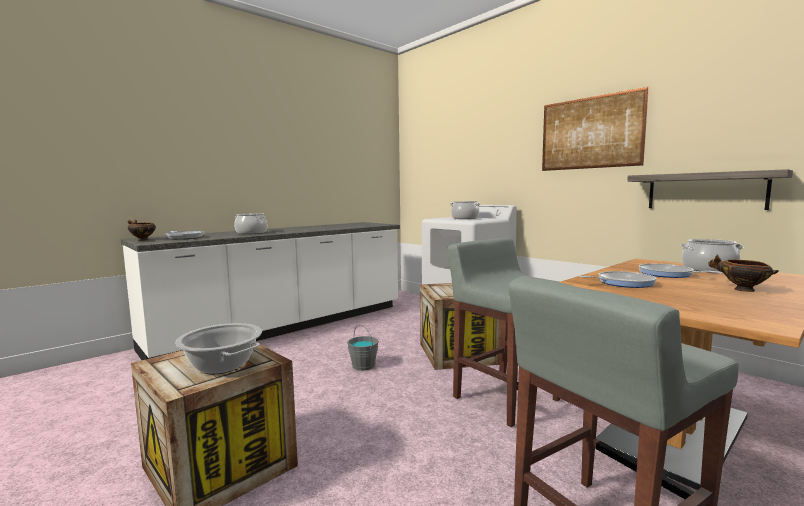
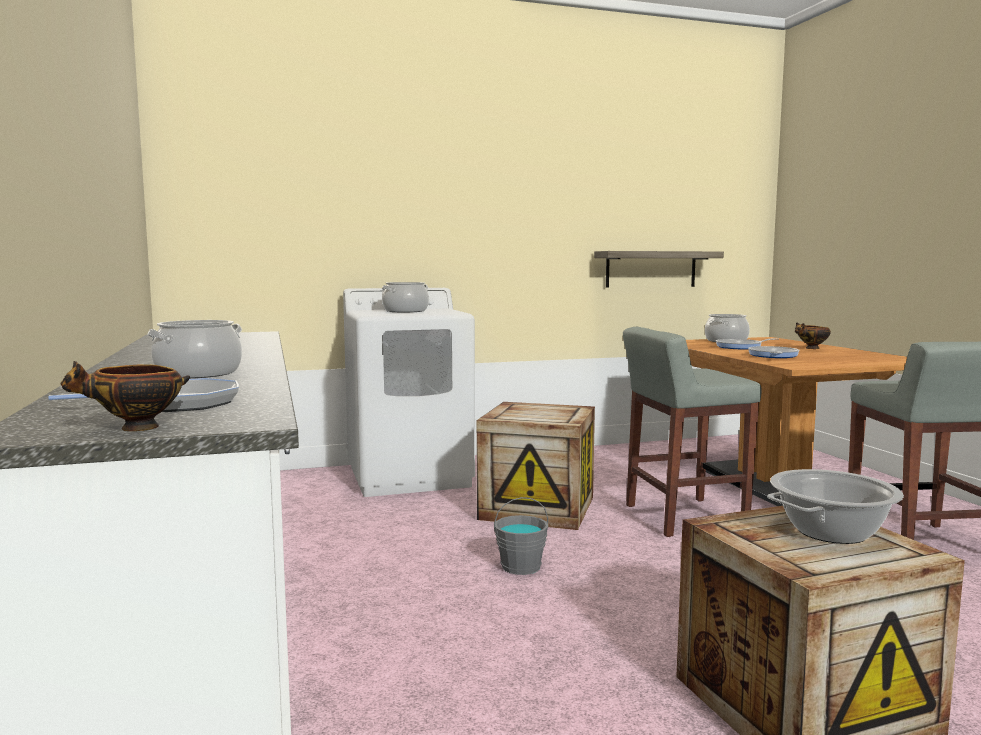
camera: 65 degrees left, 0 degrees up
(590, 133) = (541, 194): picture -> none

